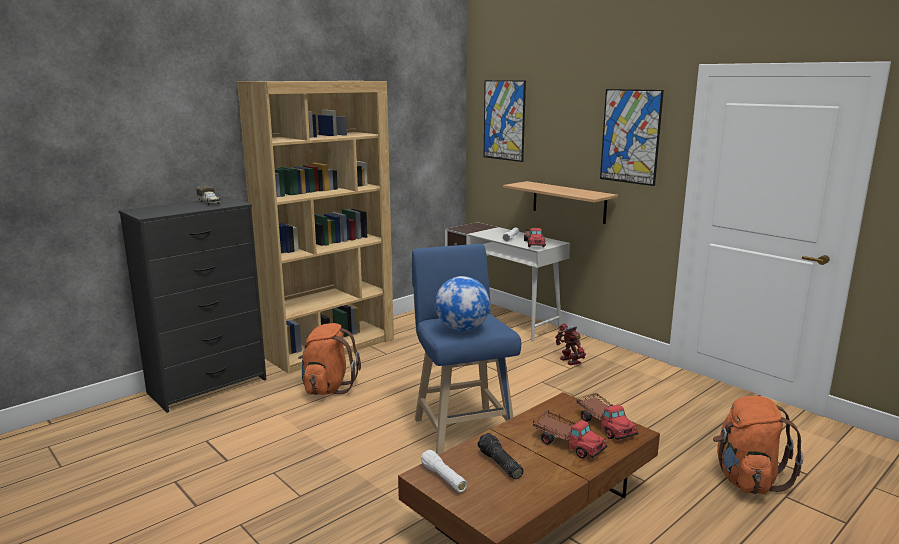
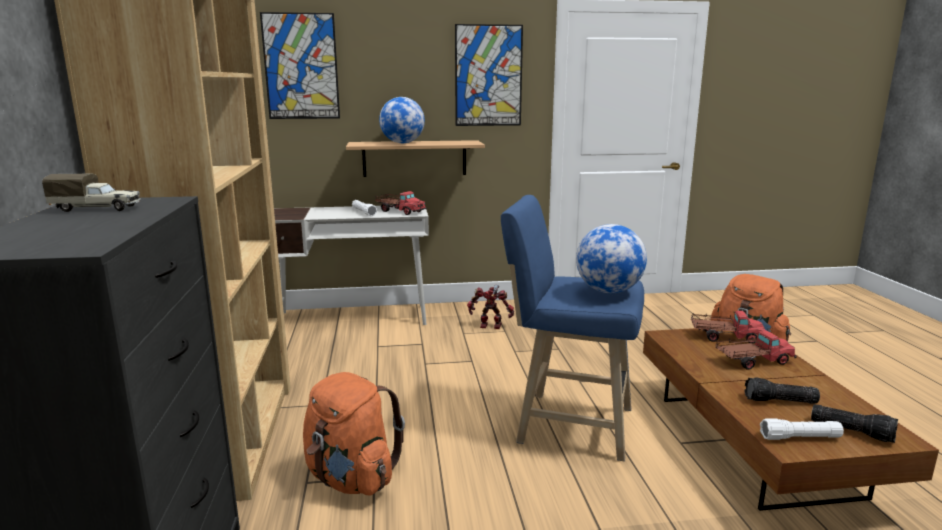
camera: 55 degrees left, 0 degrees up
(483, 500) = (852, 431): none -> flashlight
(548, 188) = (402, 143): none -> globe

